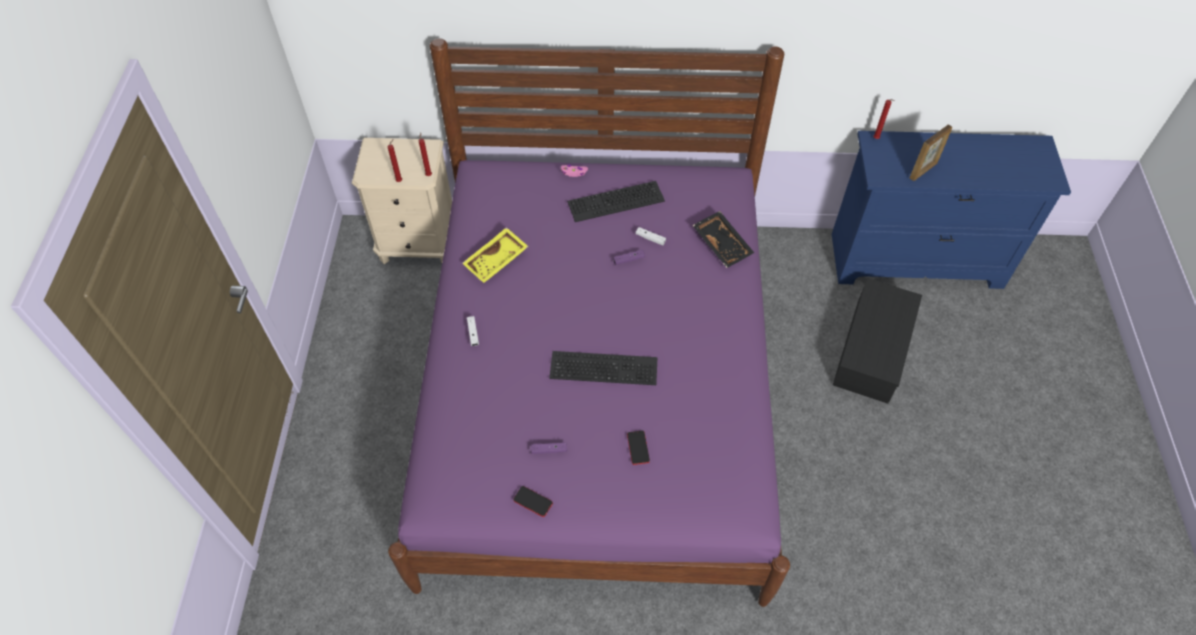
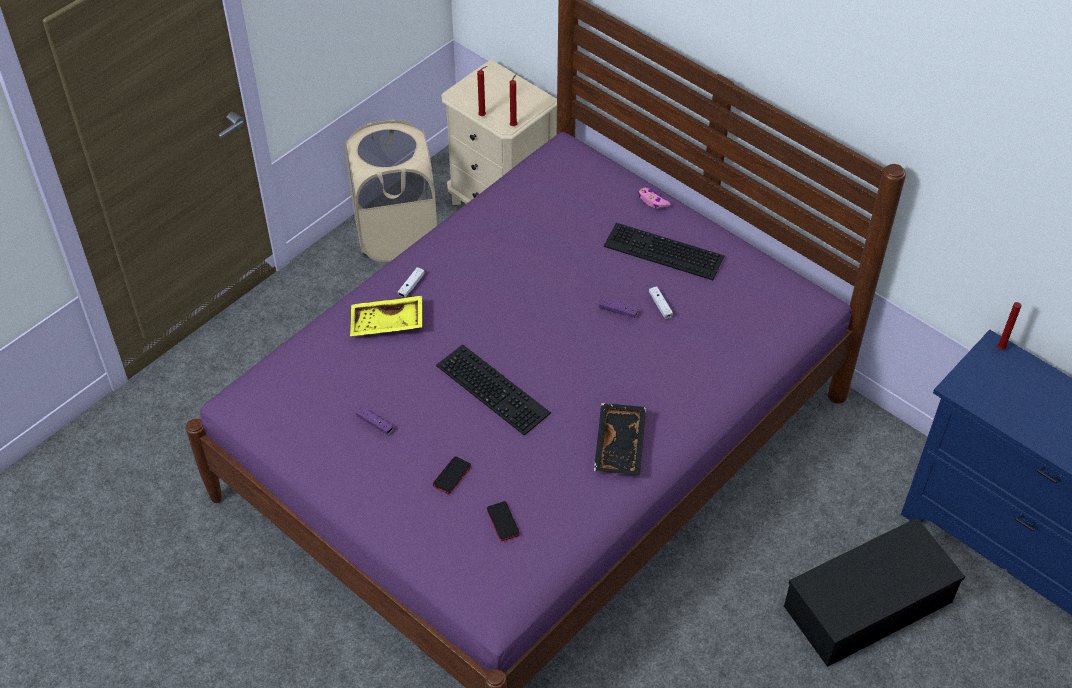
camera: 40 degrees right, 5 degrees down
(363, 310) = (396, 235): none -> beige laundry basket
(497, 261) = (495, 237): yellow tray -> yellow tray (387, 324)
(533, 501) = (320, 455): phone -> phone (503, 522)
(723, 244) = (729, 355): black tray -> black tray (621, 445)
(923, 171) = (1019, 413): picture frame -> none

